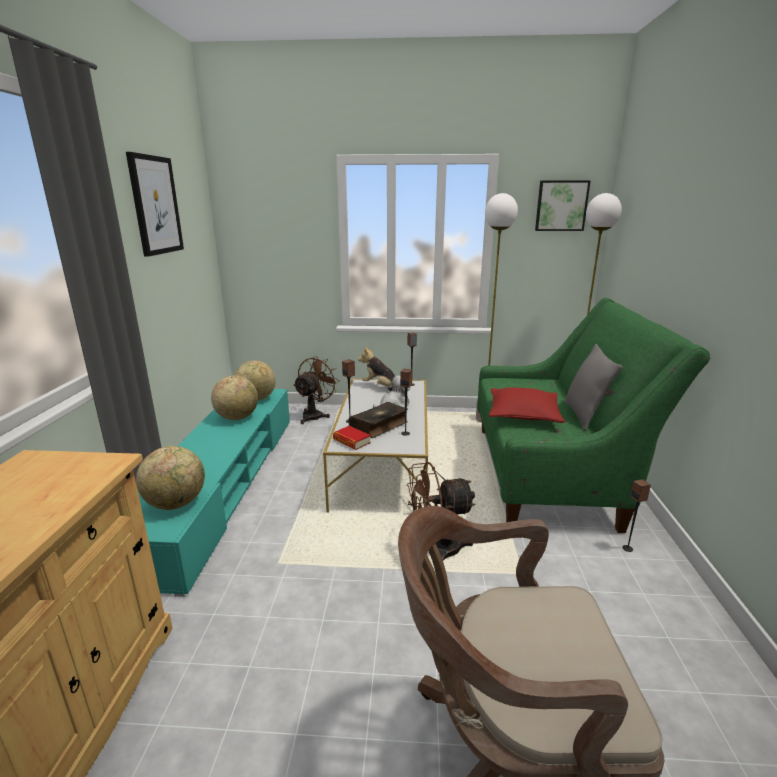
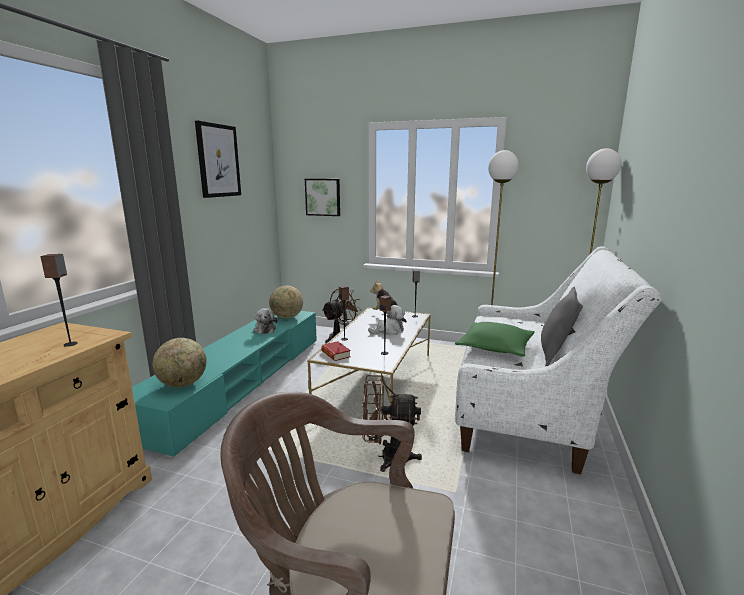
camera: 15 degrees right, 5 degrees down
(237, 417) = (264, 329): globe -> plush toy
(379, 426) = (366, 345): book -> none
(523, 414) = (495, 347): red pillow -> green pillow
(552, 473) = (531, 410): green sofa -> white sofa
(561, 206) = (566, 162): picture -> picture (323, 197)
(627, 548) = (576, 489): speaker -> speaker (71, 344)

